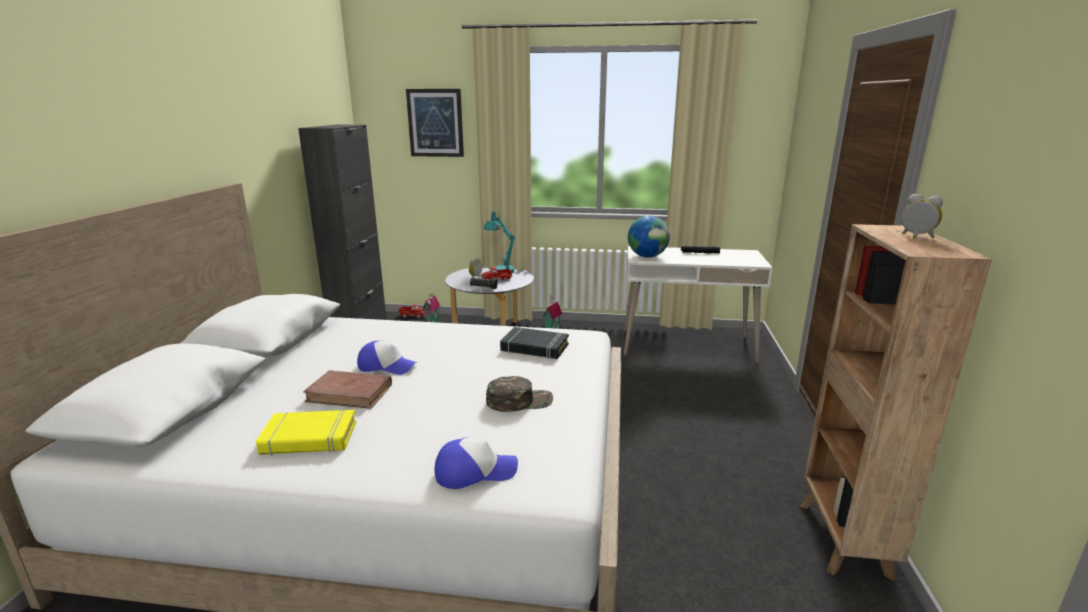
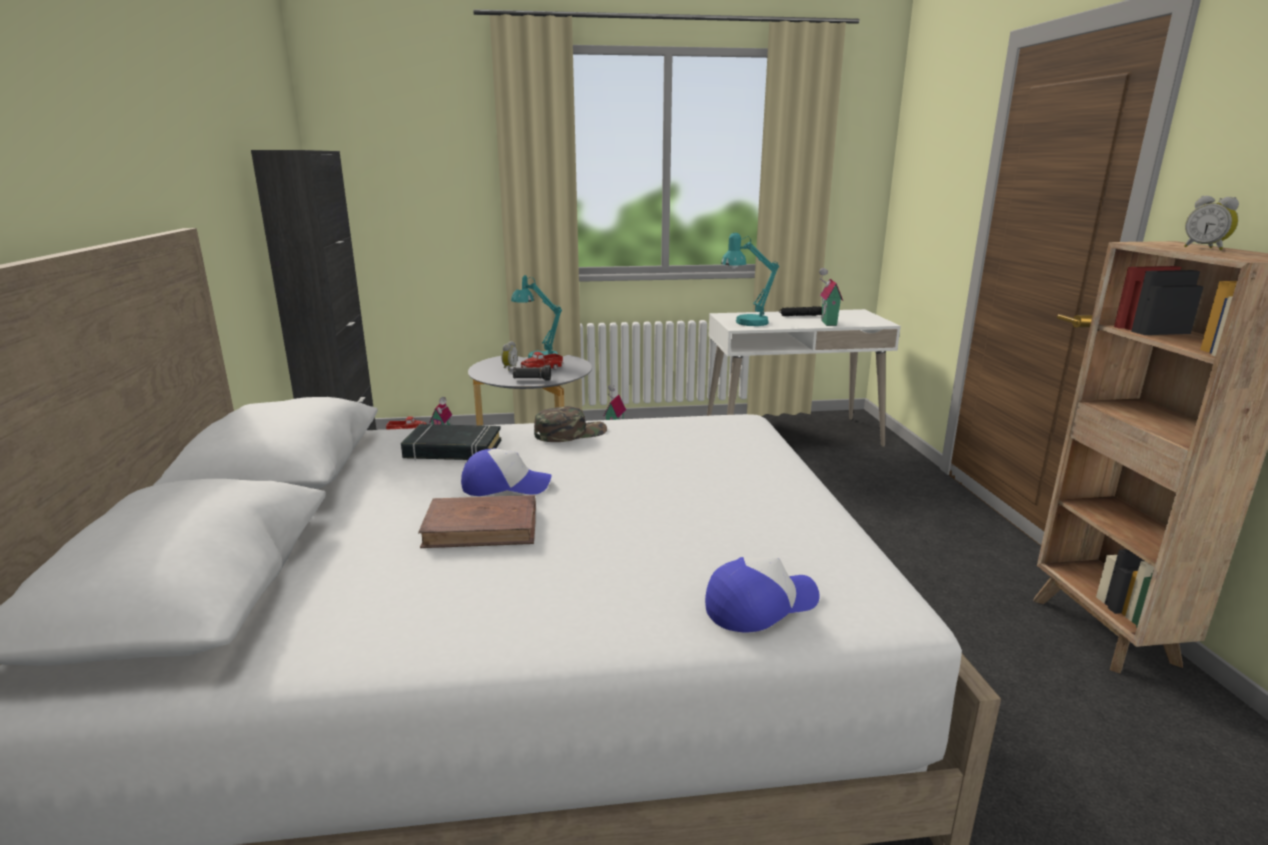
camera: 15 degrees left, 0 degrees up
(309, 438) = (473, 598): yellow book -> none
(435, 123) = (433, 152): picture -> none
(519, 401) = (734, 507): green cap -> green cap (570, 433)
(534, 348) = (691, 441): black book -> black book (453, 450)
(647, 256) = (745, 323): globe -> turquoise table lamp
(712, 261) = (827, 323): none -> toy house
(916, 237) = (1205, 248): alarm clock -> alarm clock turned 150 degrees counterclockwise

